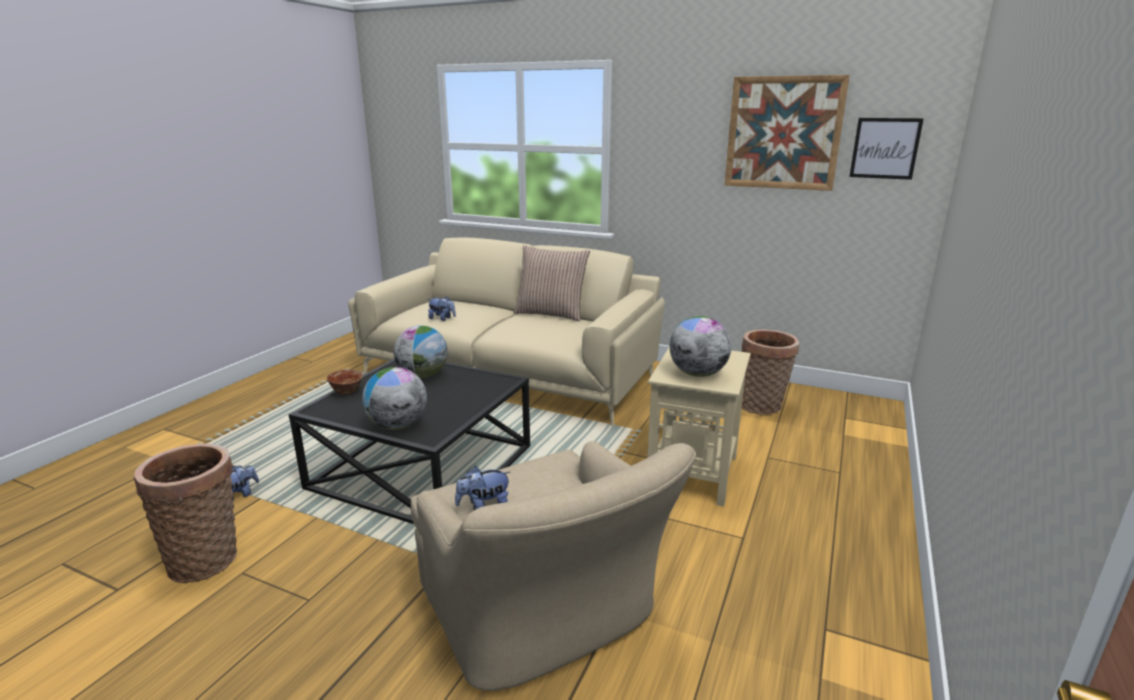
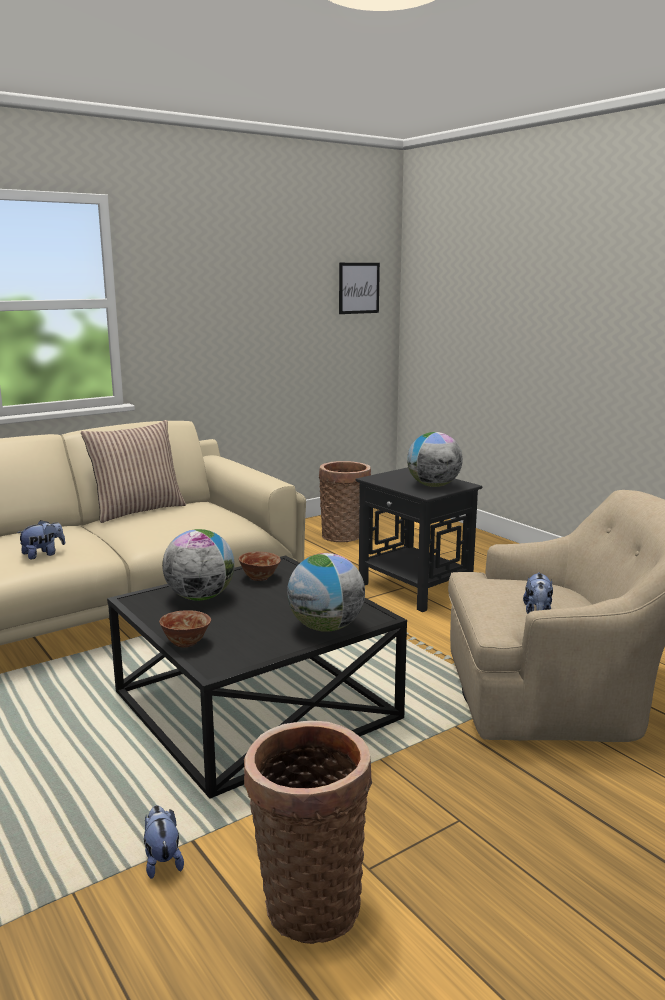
camera: 60 degrees left, 5 degrees down
(474, 382) = (259, 578): none -> bowl
(692, 473) = (415, 589): beige side table -> black side table
(783, 133) = (287, 277): picture -> none

